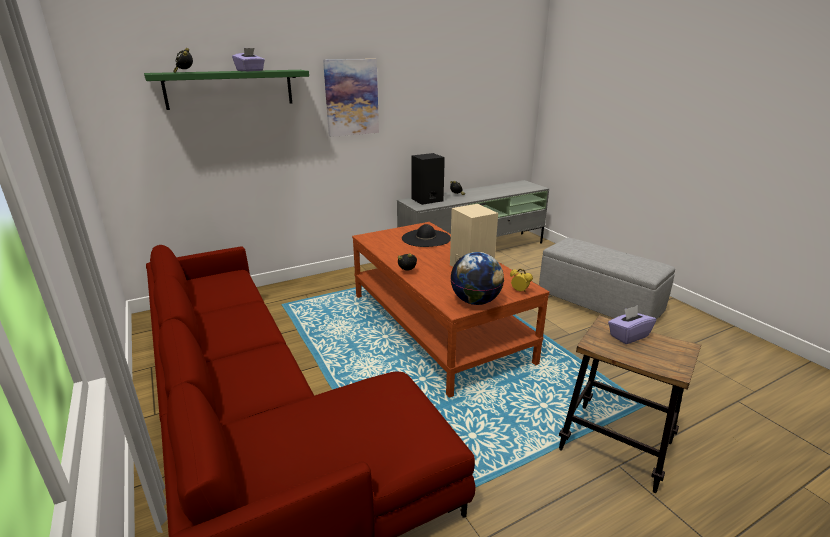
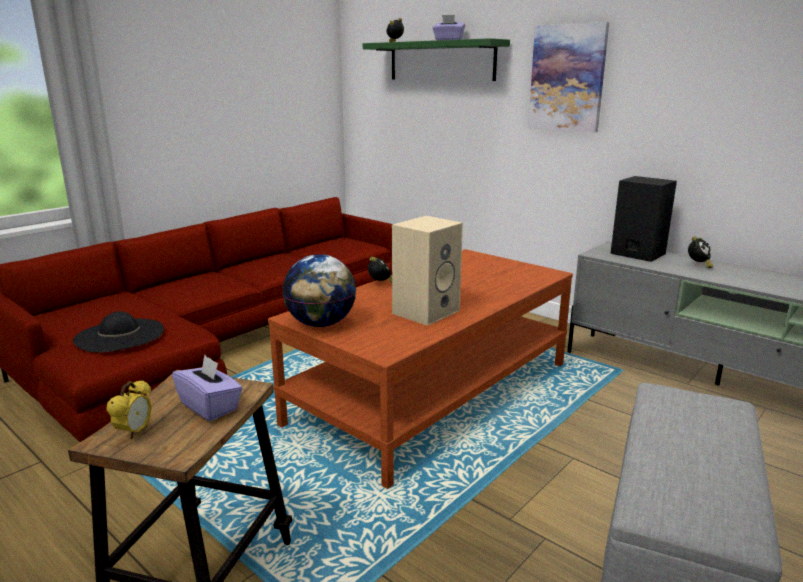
camera: 70 degrees right, 5 degrees down
(426, 238) = (502, 279): black hat -> black hat (119, 335)
(519, 291) = (369, 346): alarm clock -> alarm clock (135, 432)

